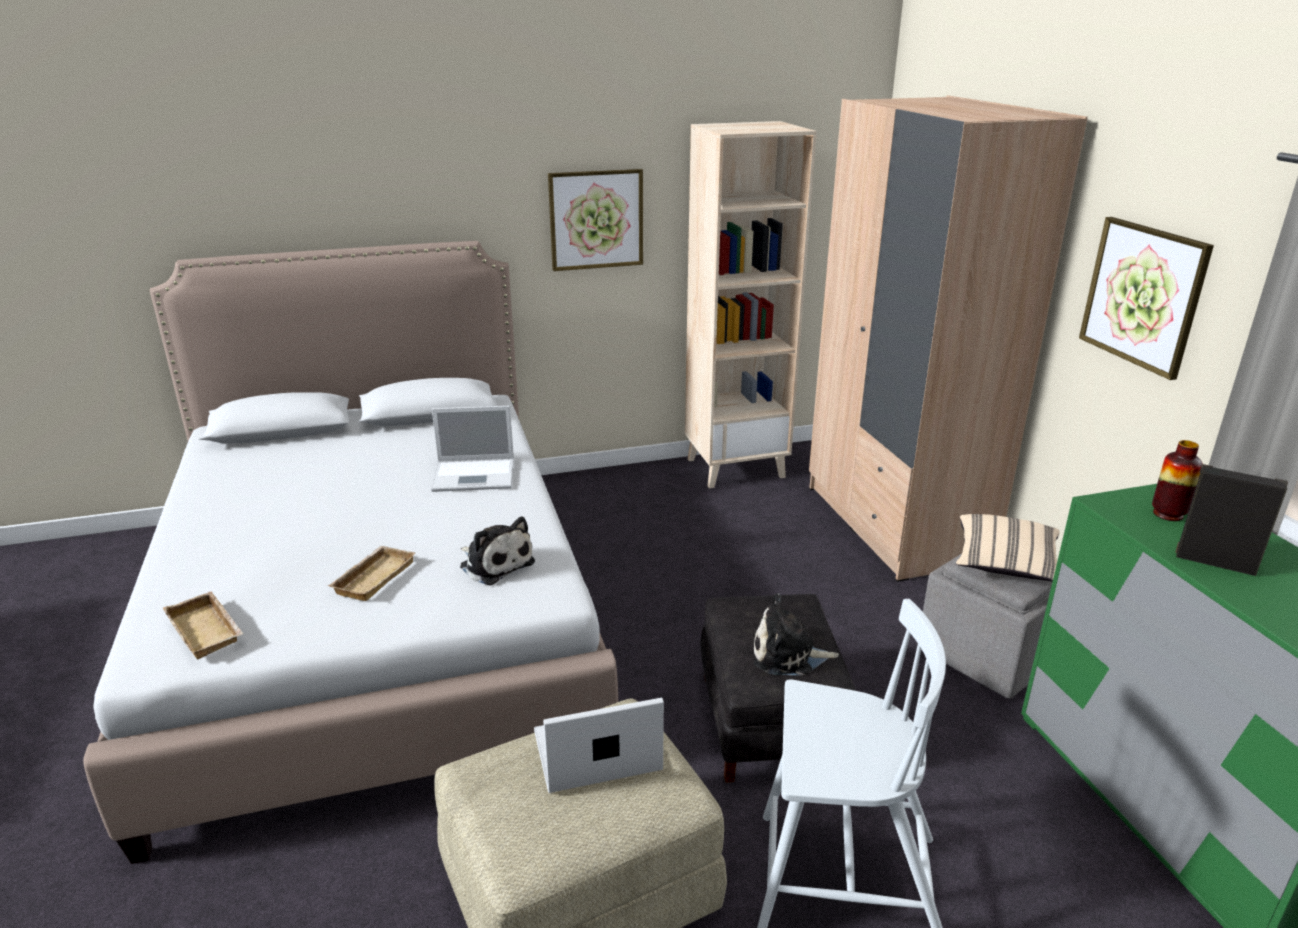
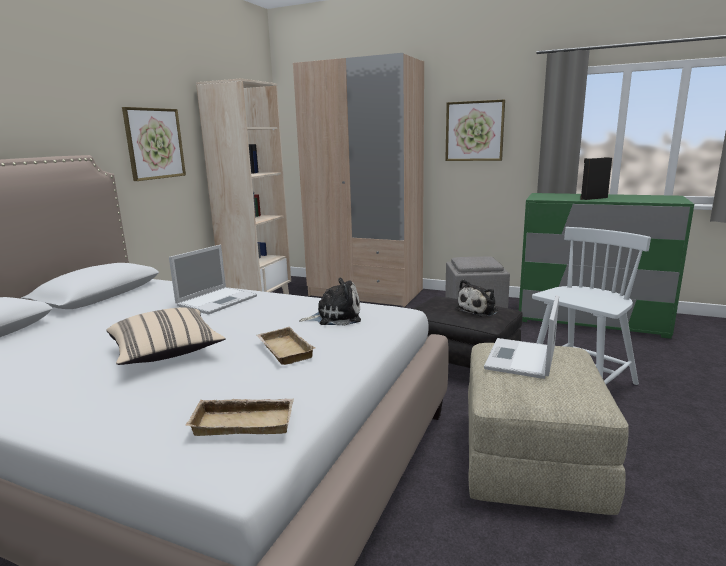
camera: 50 degrees left, 10 degrees down
(1005, 565) = (476, 260): beige pillow -> beige pillow (166, 353)
(1168, 514) = (554, 196): vase -> none

